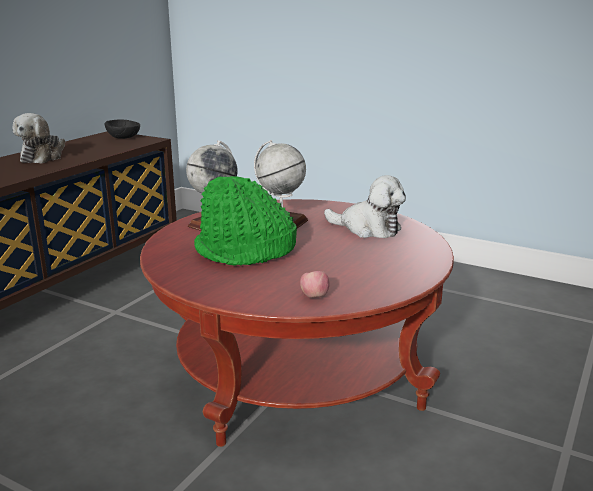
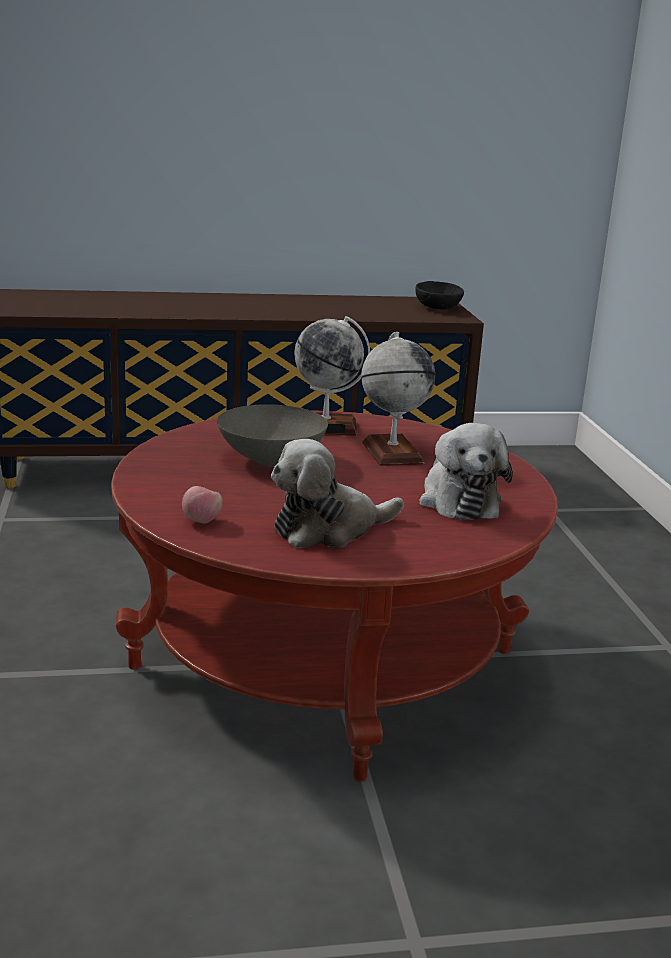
camera: 50 degrees right, 0 degrees up
(43, 157) = (305, 304): plush toy -> plush toy (329, 529)
(245, 252) = (270, 461): green hat -> grey bowl

